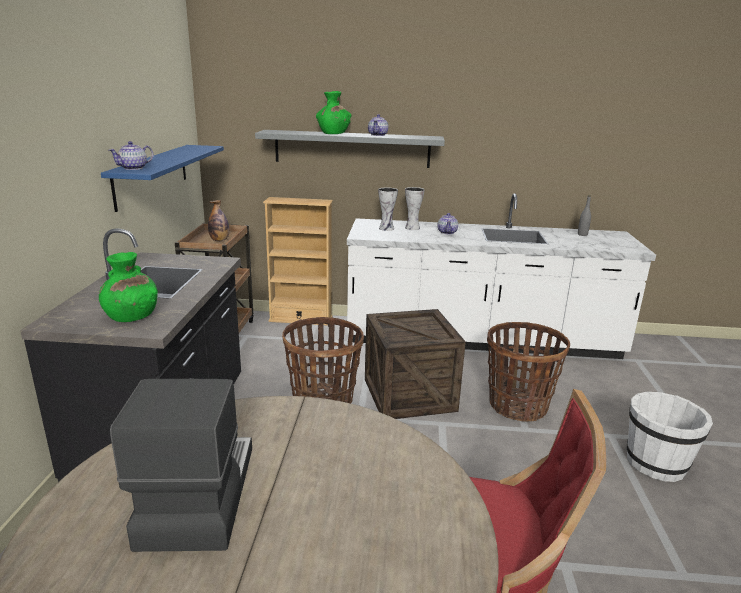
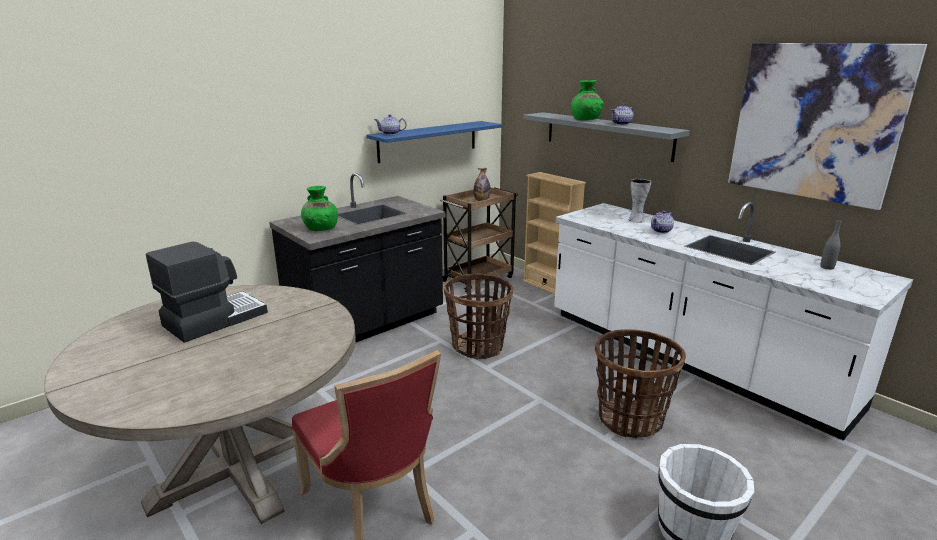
camera: 45 degrees right, 0 degrees up
(387, 228) = (610, 216): vase -> none
(409, 394) = (547, 369): crate -> none
(551, 122) = (815, 122): none -> picture

